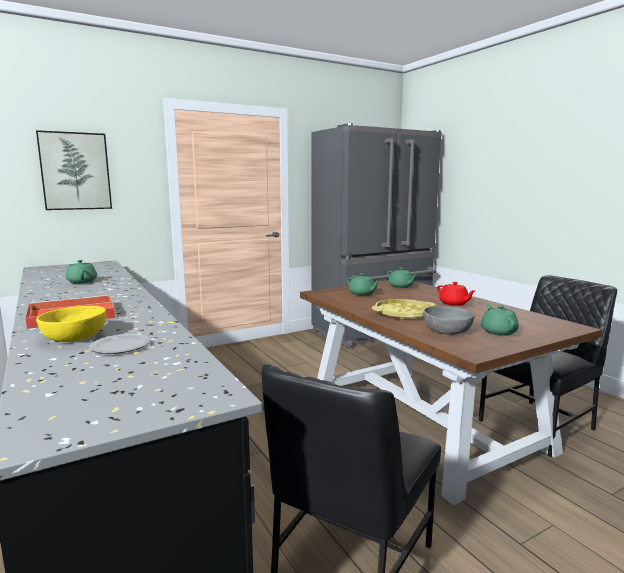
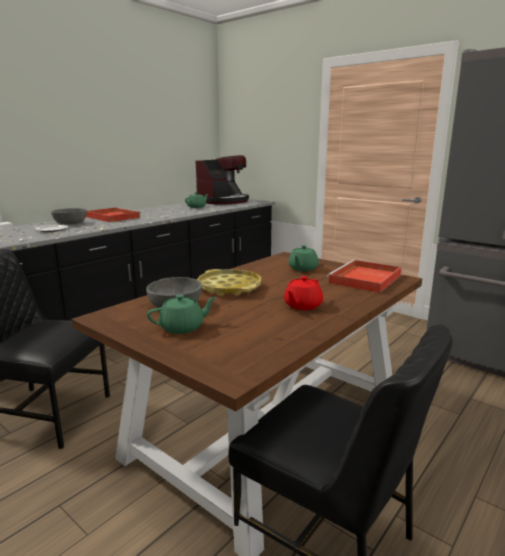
camera: 70 degrees right, 5 degrees up
(64, 271) = (223, 201): none -> coffee machine
(74, 337) = (70, 223): yellow bowl -> grey bowl
(75, 171) = (261, 130): picture -> none
(401, 286) = (365, 279): green teapot -> red tray

